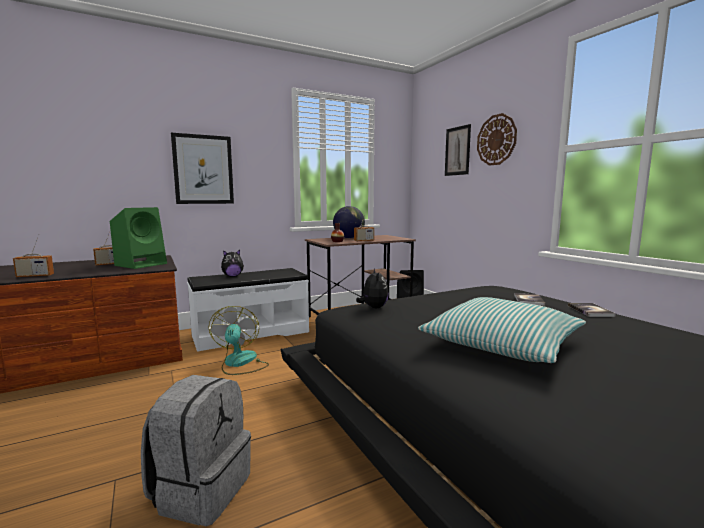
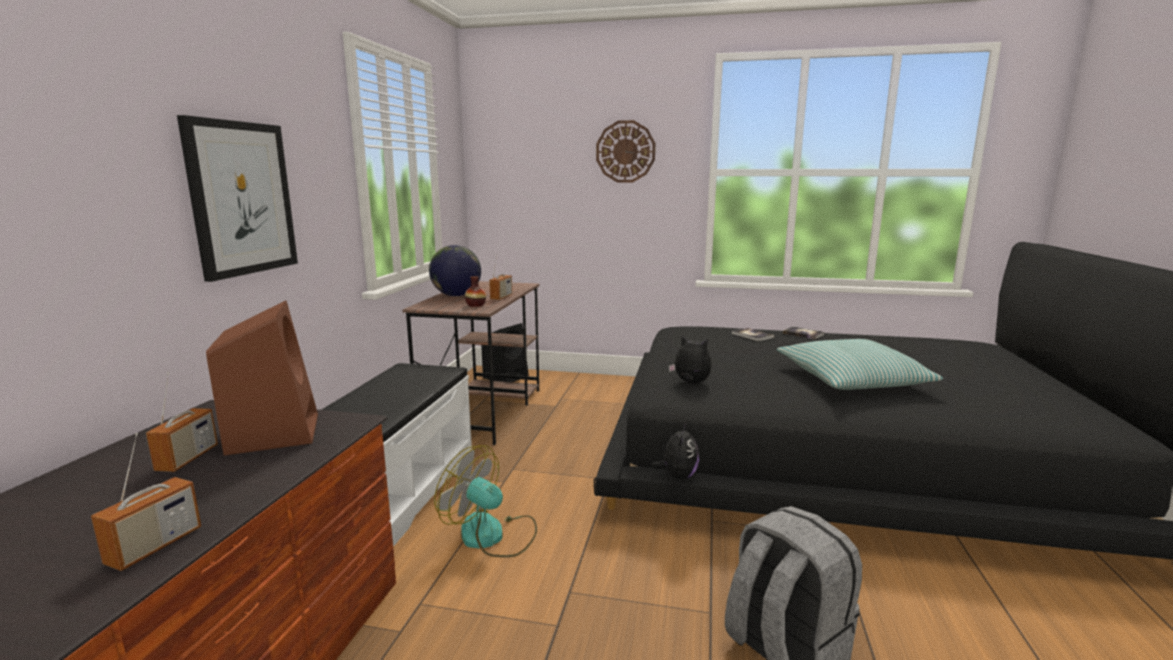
camera: 50 degrees left, 5 degrees up
(142, 264) = (273, 432): green speaker -> brown speaker
(232, 276) = (366, 404): plush toy -> plush toy (677, 476)
(457, 151) = (561, 158): picture -> none

